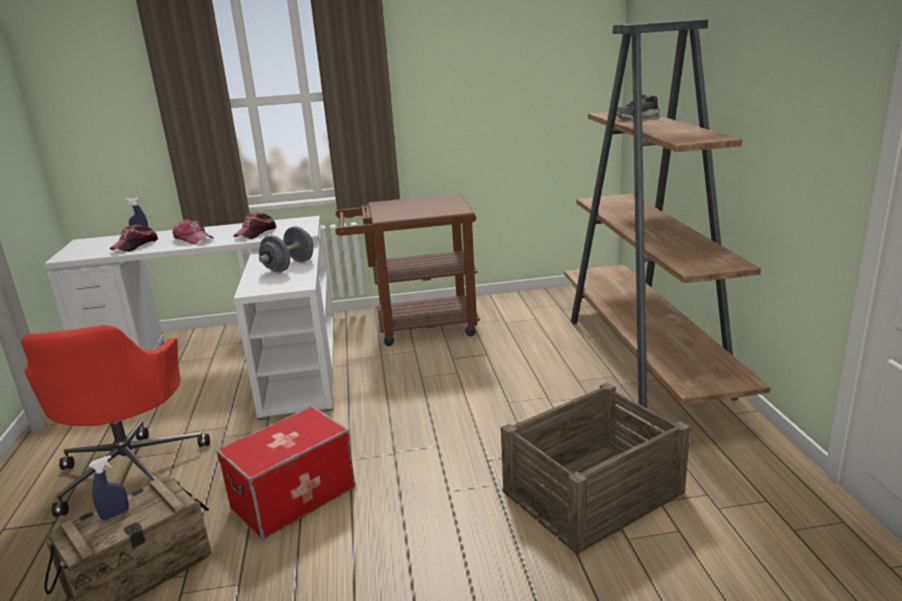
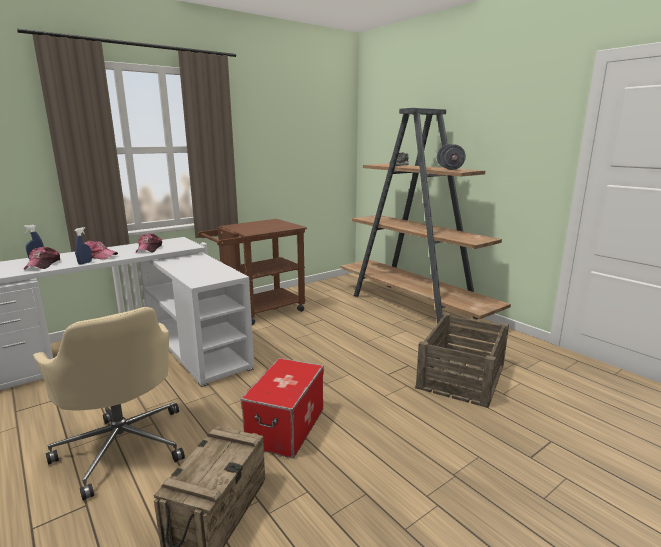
camera: 30 degrees left, 5 degrees down
(115, 514) = (203, 463): blue spray bottle -> blue spray bottle (85, 263)
(131, 469) = (123, 446): red office chair -> beige office chair
(289, 266) = (204, 267): grey dumbbell -> grey dumbbell (449, 169)

